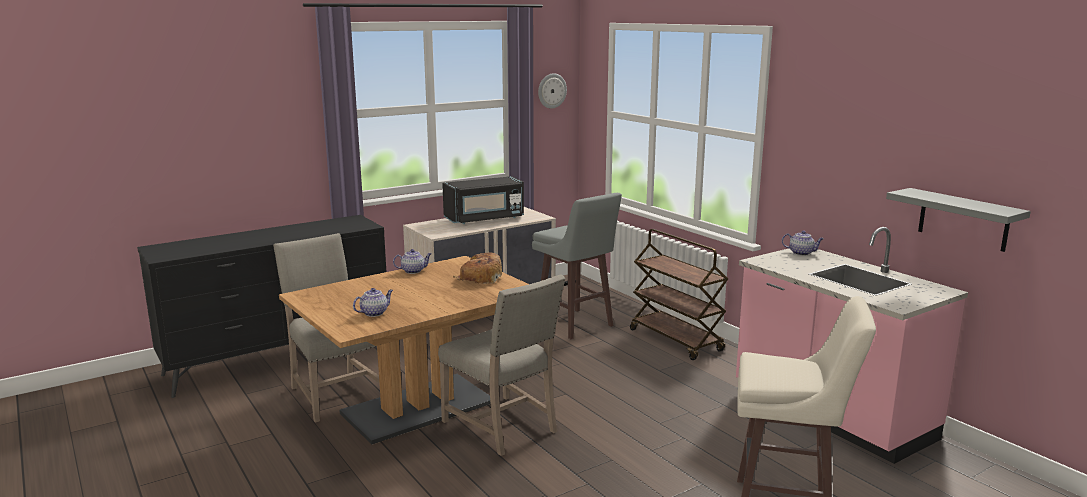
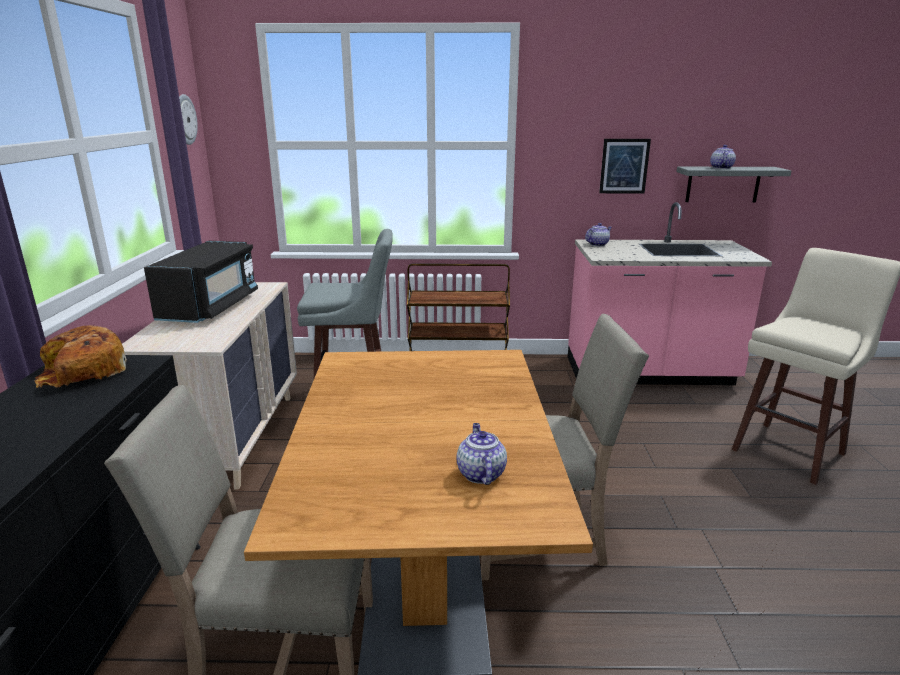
camera: 55 degrees left, 5 degrees up
(413, 271) = (331, 397): teapot -> teapot (721, 168)
(479, 278) = (427, 367): bread -> bread (81, 373)
(855, 177) = (624, 166): none -> picture

